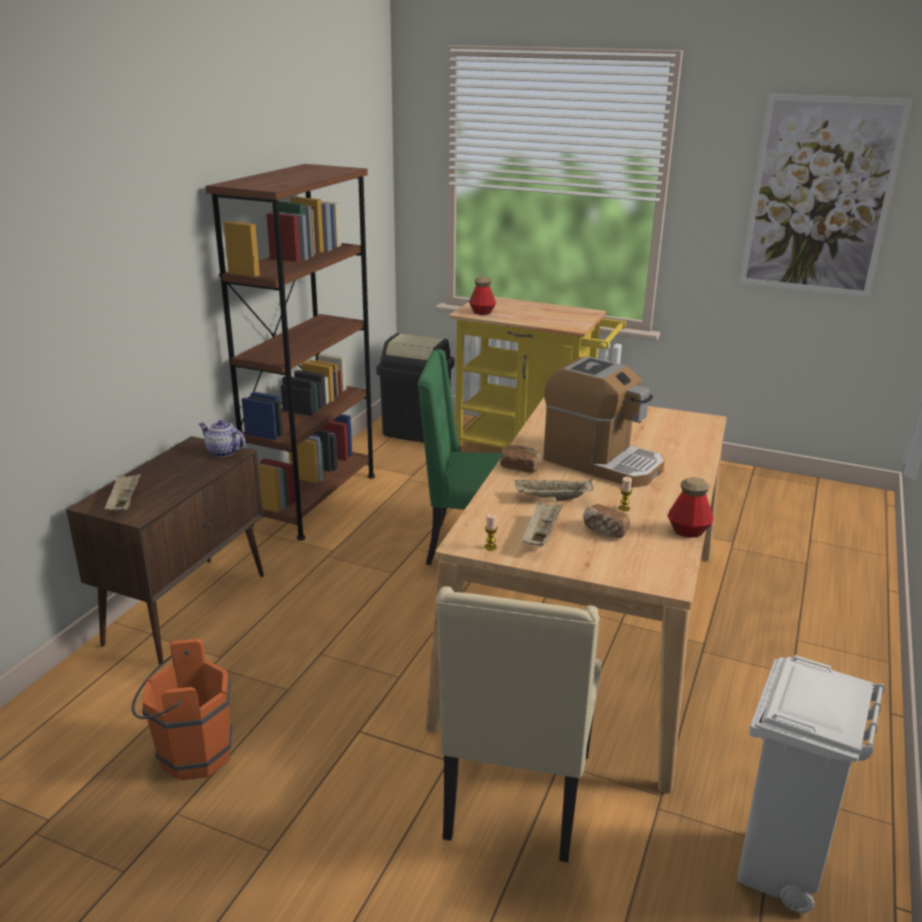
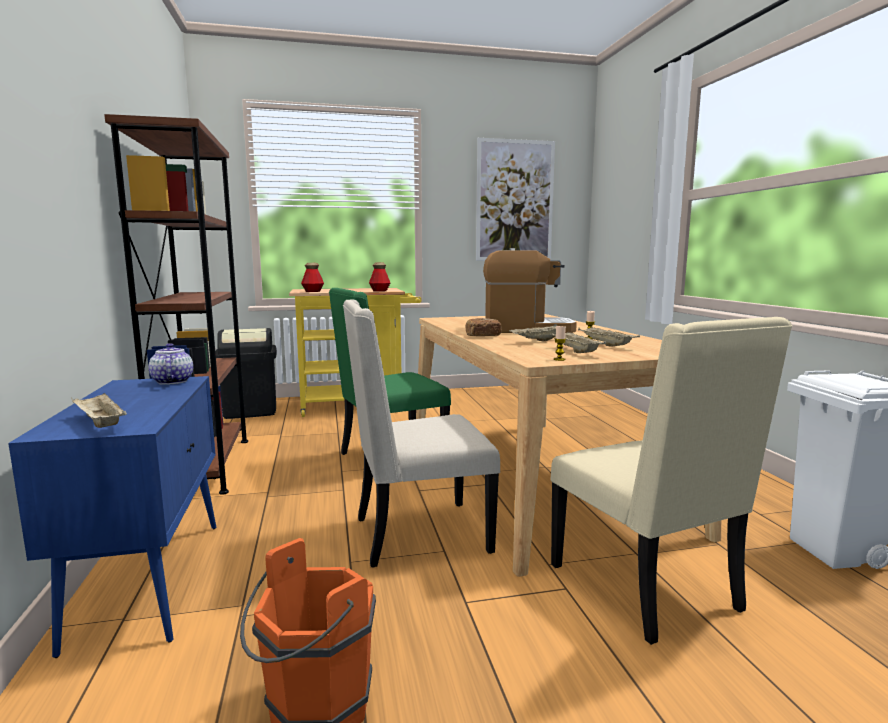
camera: 35 degrees left, 15 degrees down
(188, 607) = (150, 579): brown cabinet -> blue cabinet
(223, 452) = (172, 381): teapot -> teapot turned 75 degrees clockwise
(397, 651) = (418, 534): none -> beige chair
(605, 531) = (605, 345): bread -> beige tray
(688, 531) = (646, 338): bottle -> bottle (379, 291)

